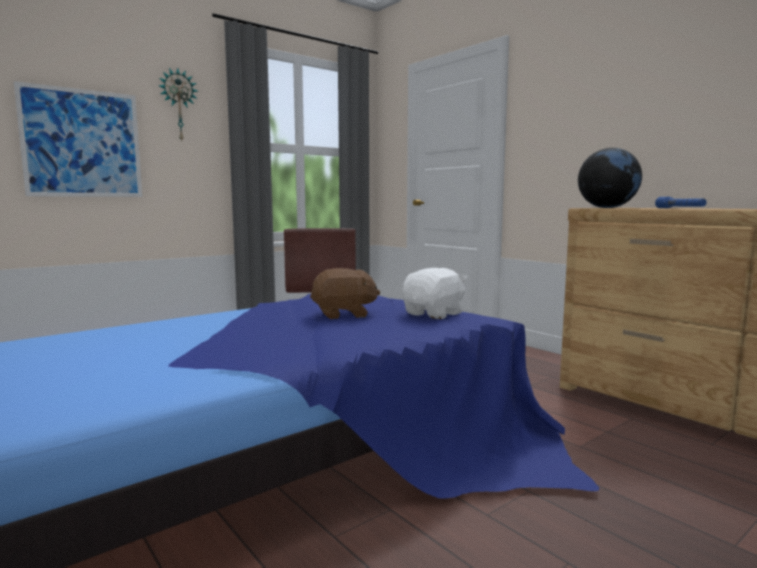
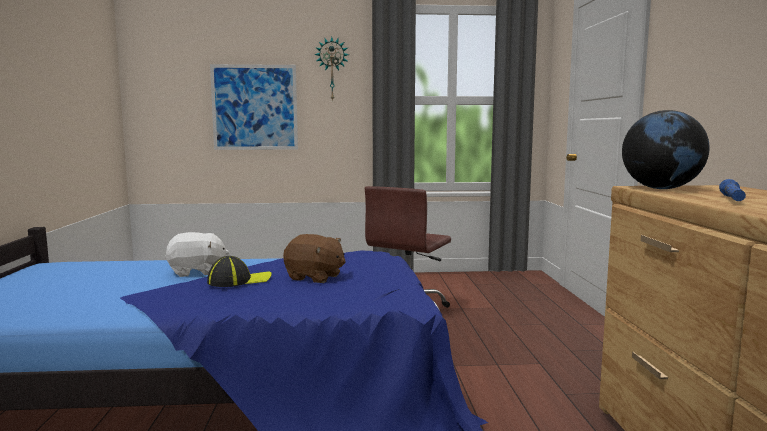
camera: 35 degrees right, 0 degrees up
(275, 328) = (239, 280): none -> cap
(434, 314) = (383, 291): white plush toy -> white plush toy (196, 272)

